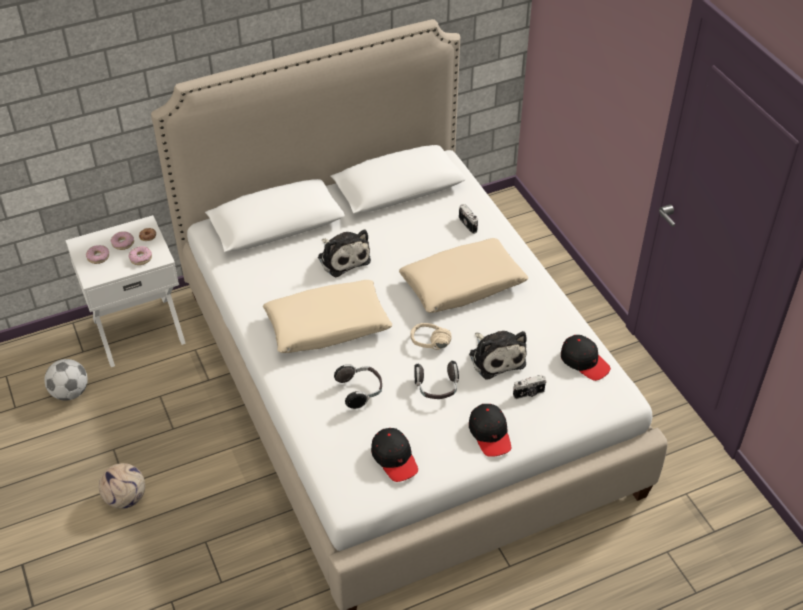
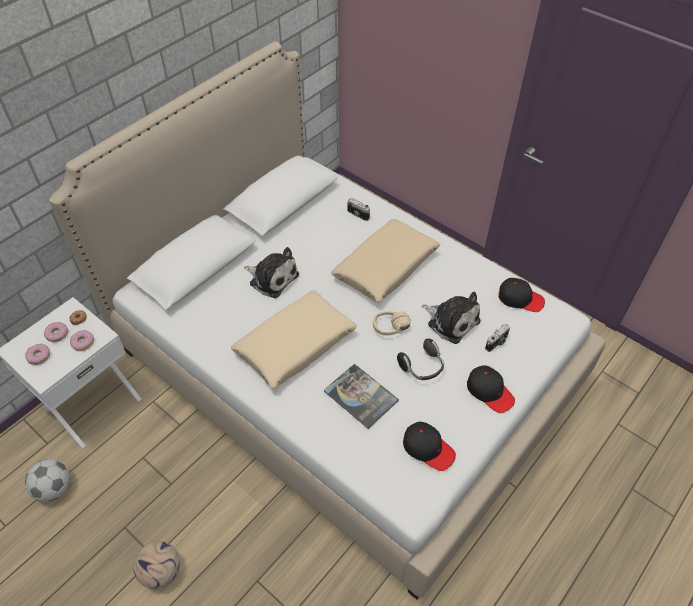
camera: 25 degrees left, 5 degrees up
(360, 391) = (361, 396): headphones -> book

